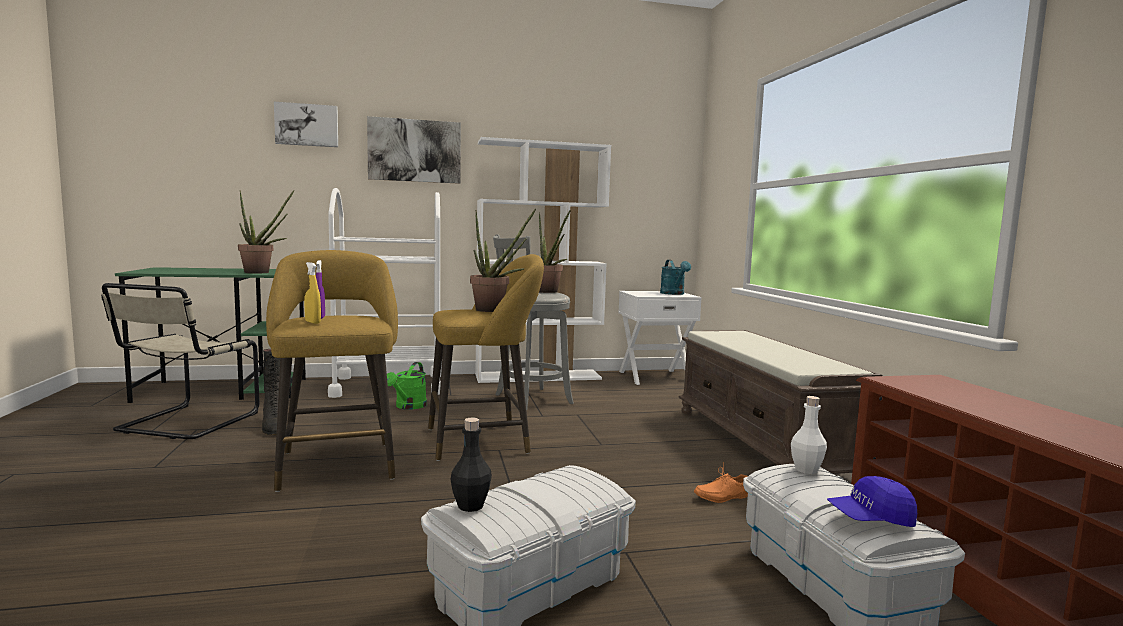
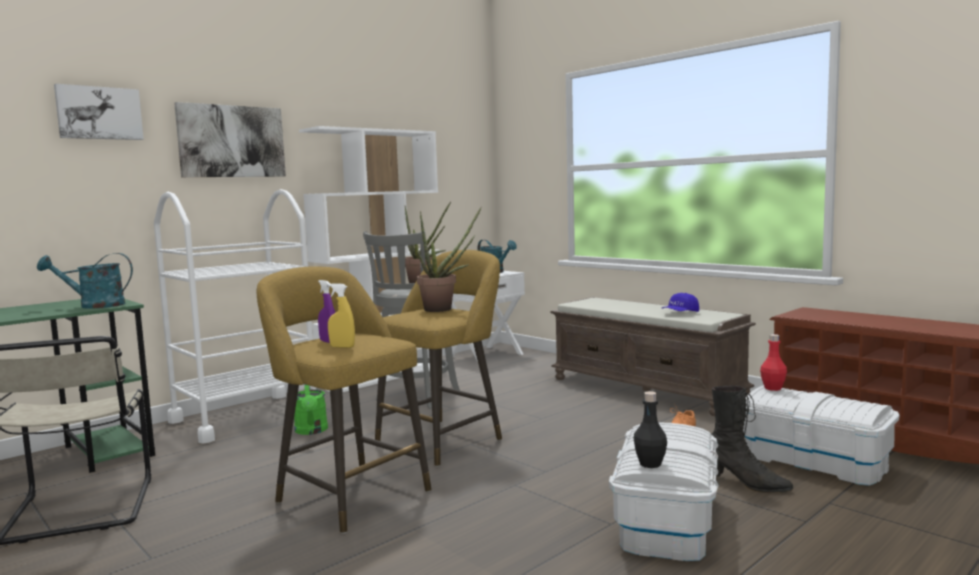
camera: 30 degrees left, 0 degrees up
(262, 272) = (94, 306): potted plant -> turquoise watering can
(274, 426) = (203, 485): black boot -> black boot (746, 483)
(806, 470) = (773, 388): white bottle -> red bottle
(870, 519) = (850, 405): blue cap -> blue cap (680, 313)

